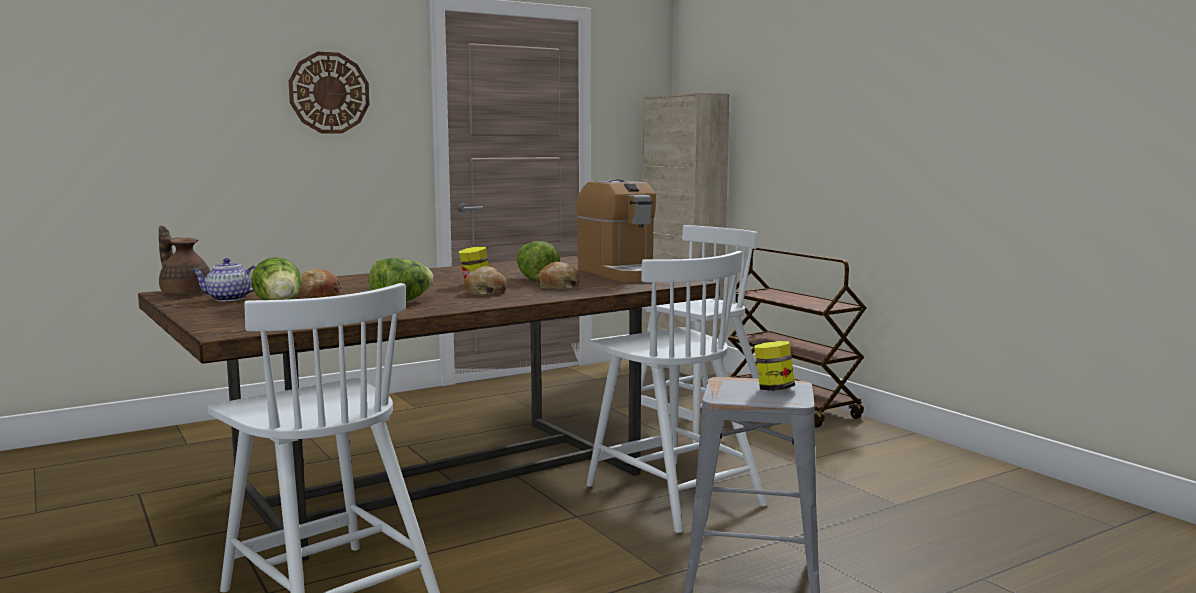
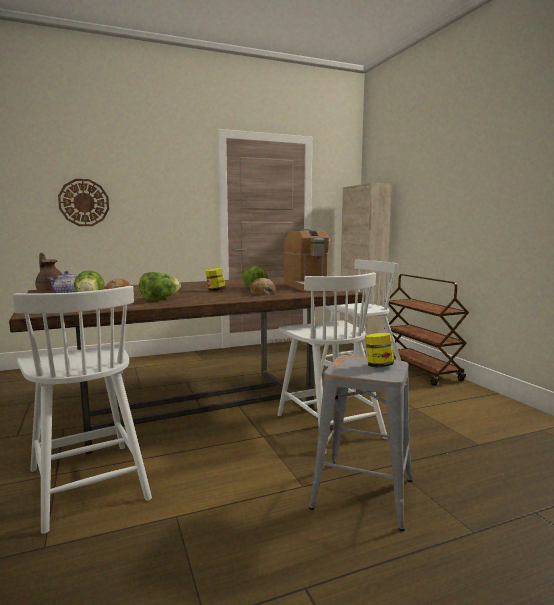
camera: 10 degrees right, 0 degrees up
(329, 93) = (159, 184): wall clock -> wall clock (84, 202)
(485, 292) = (215, 295): bread -> none

